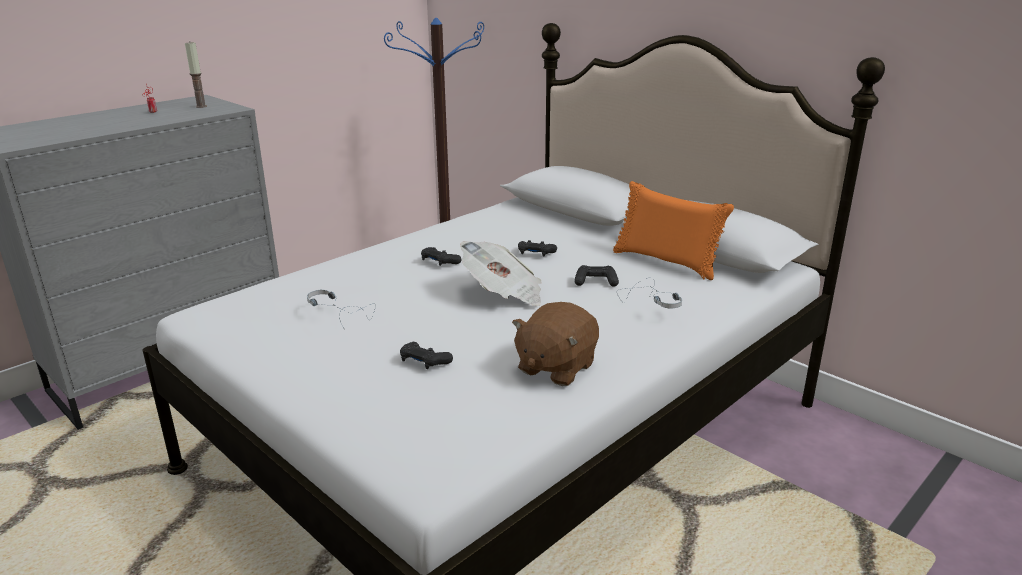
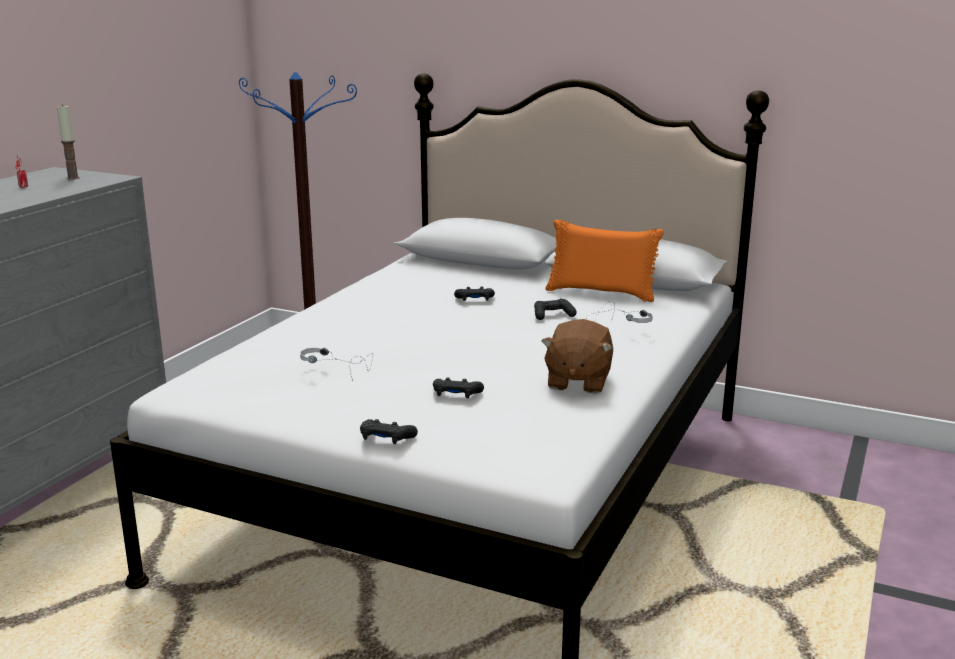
camera: 20 degrees left, 5 degrees down
(439, 262) = (388, 317): black game controller -> black game controller (386, 439)
(503, 294) = (478, 334): newspaper -> none

